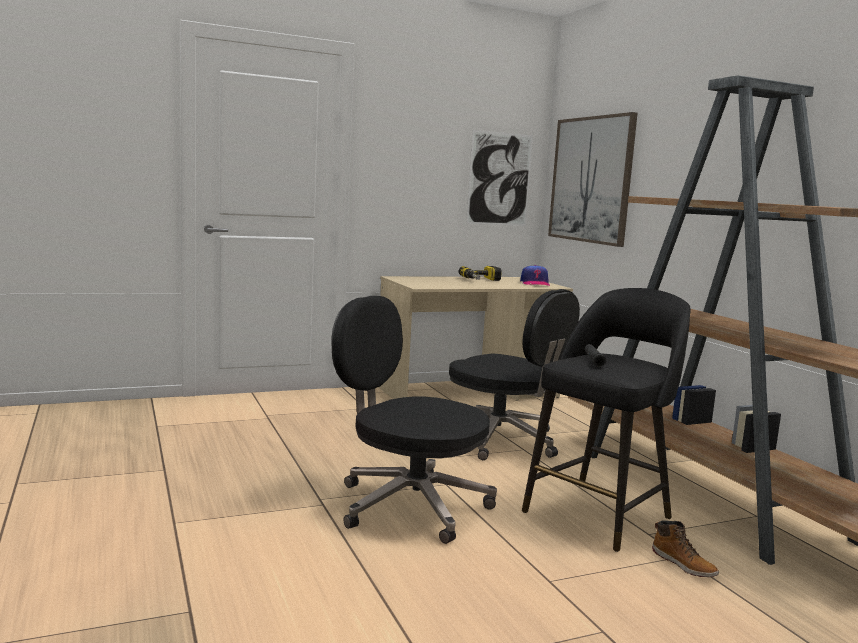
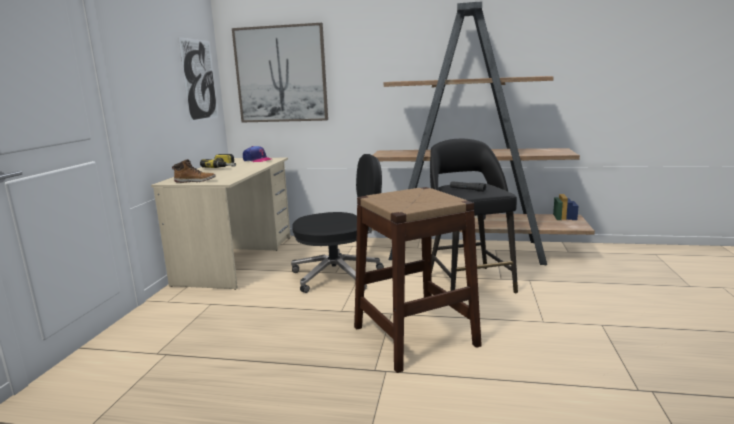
camera: 55 degrees left, 5 degrees up
(409, 505) = (414, 336): black office chair -> brown stool
(684, 564) = (538, 282): boot -> boot (195, 181)

